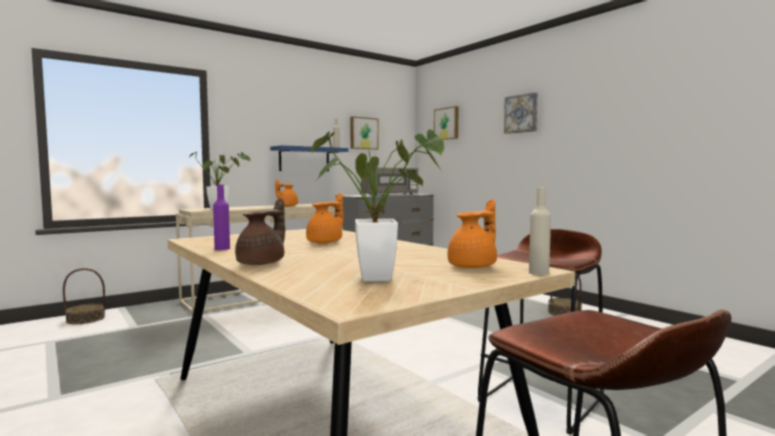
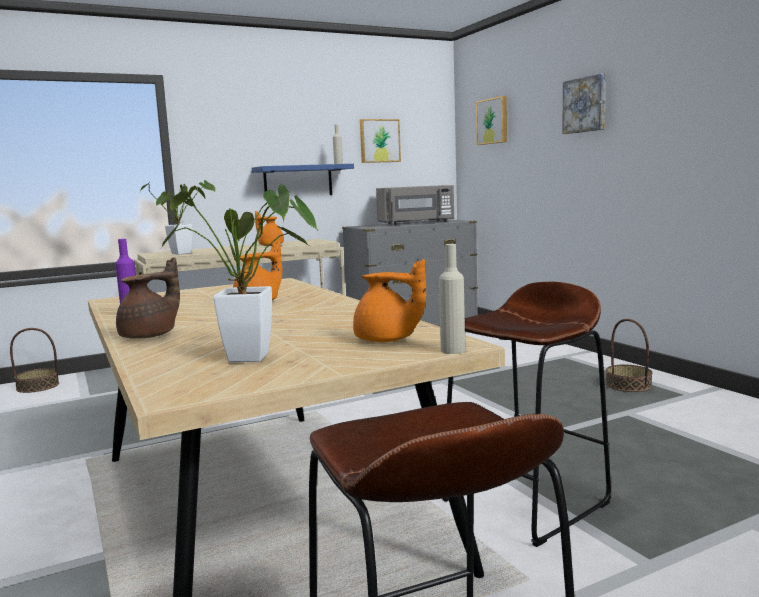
camera: 10 degrees right, 5 degrees up
(474, 266) = (387, 340): orange teapot -> orange teapot turned 60 degrees clockwise

